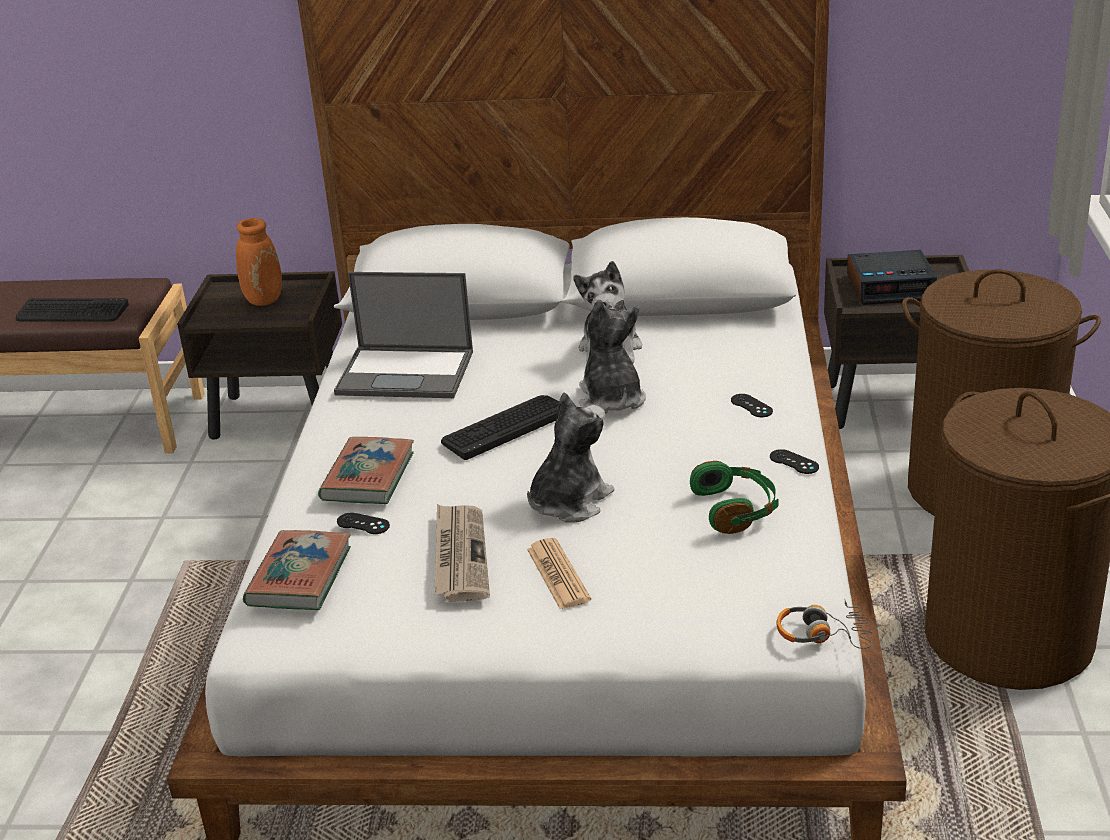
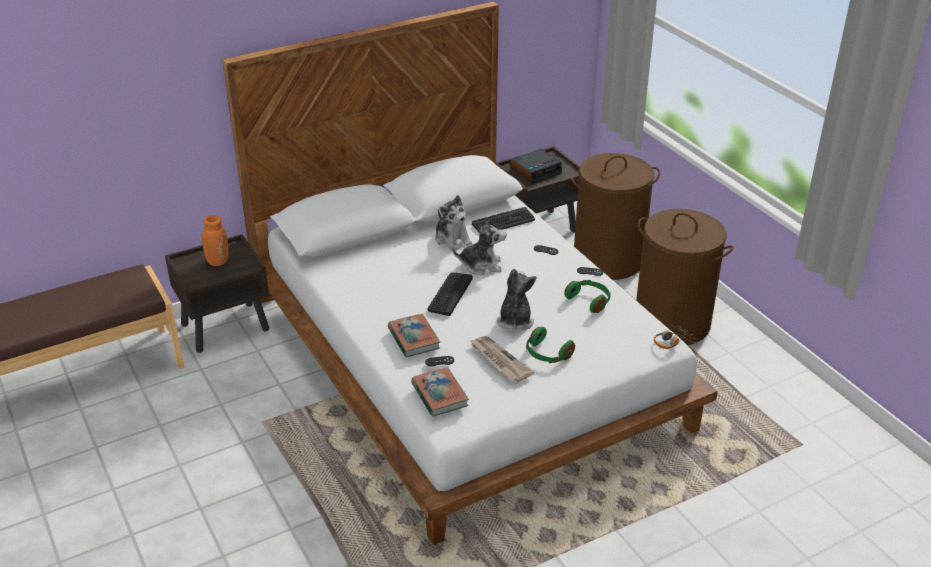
camera: 35 degrees left, 5 degrees up
(72, 312) = (110, 301): keyboard -> keyboard (503, 222)
(407, 373) = (367, 280): laptop -> none
(558, 575) = (547, 354): newspaper -> green headphones
(611, 399) = (481, 265): plush toy -> plush toy turned 135 degrees clockwise

